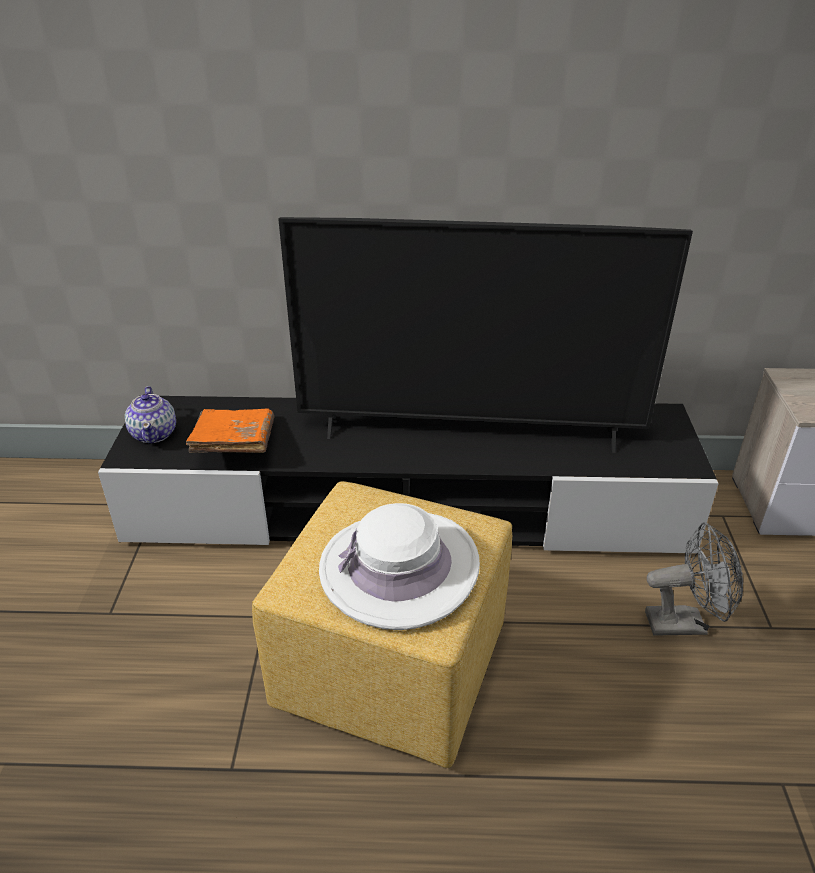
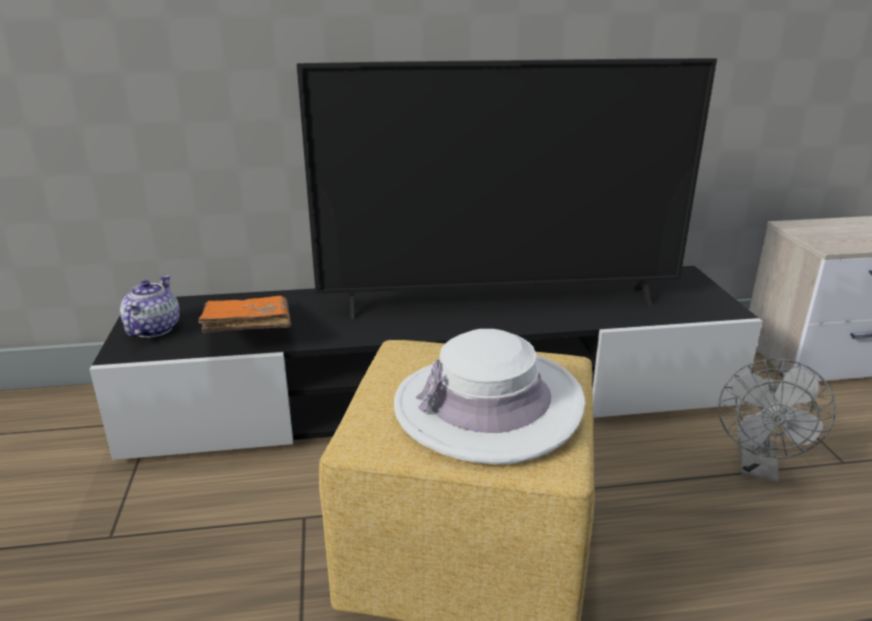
camera: 10 degrees left, 10 degrees down
(154, 433) = (153, 329): teapot -> teapot turned 150 degrees counterclockwise
(684, 622) = (758, 468): grey fan -> grey fan turned 120 degrees clockwise

